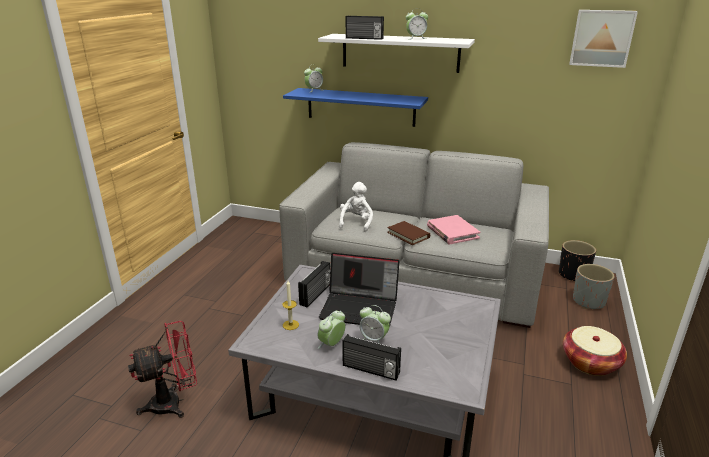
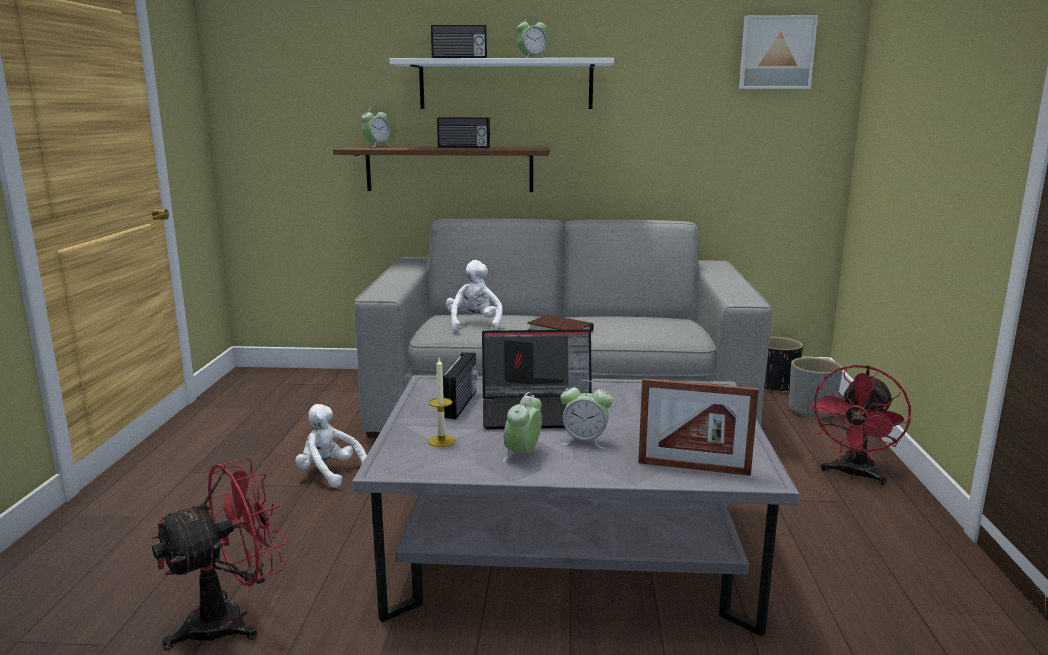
camera: 15 degrees left, 10 degrees down
(258, 307) = (330, 473): none -> white plush toy
(360, 107) = (449, 169): blue shelf -> brown shelf
(370, 370) = (604, 474): radio -> radio (463, 147)
(429, 374) = (693, 468): none -> picture frame
(452, 232) = (621, 323): pink book -> none
(590, 362) = (853, 474): basket -> red fan

